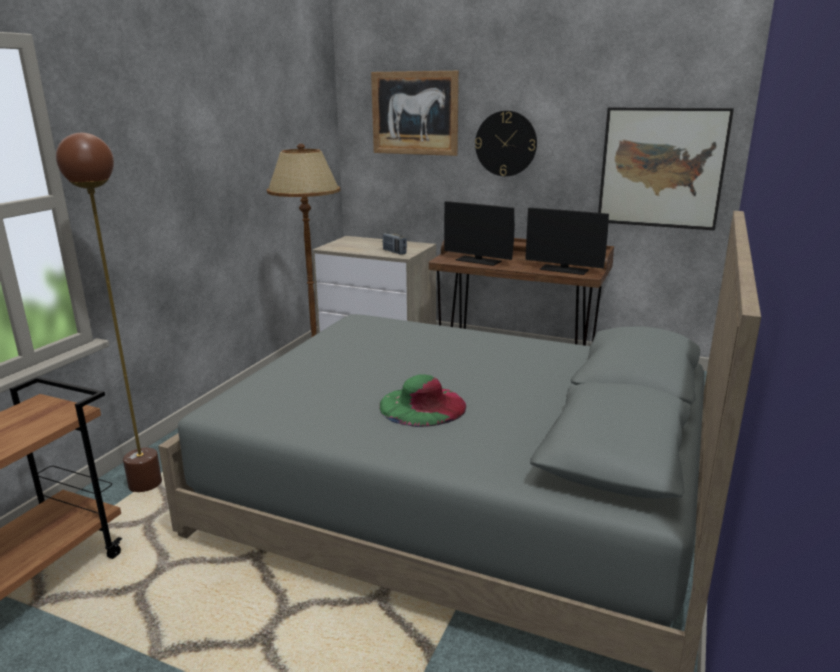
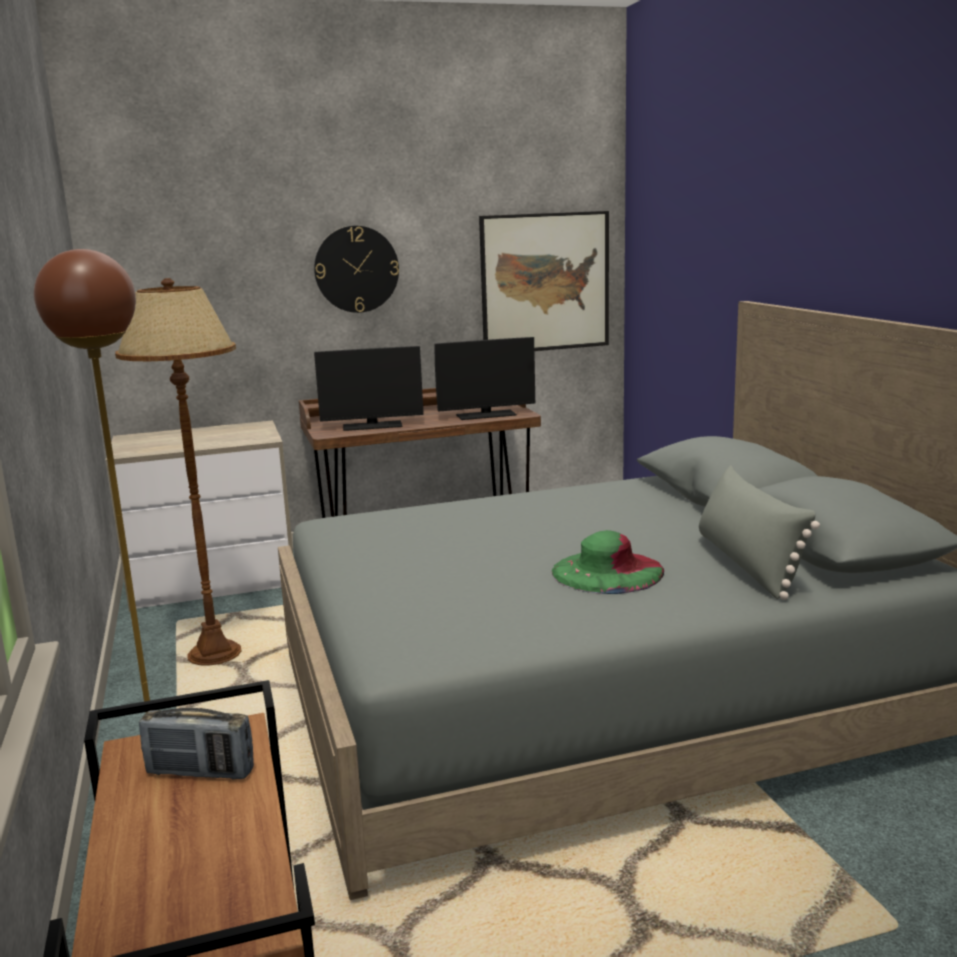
camera: 40 degrees left, 5 degrees down
(394, 252) = (242, 438): radio -> radio (200, 772)
(414, 113) = (214, 236): picture -> none
(518, 439) = (747, 564): none -> grey pillow

